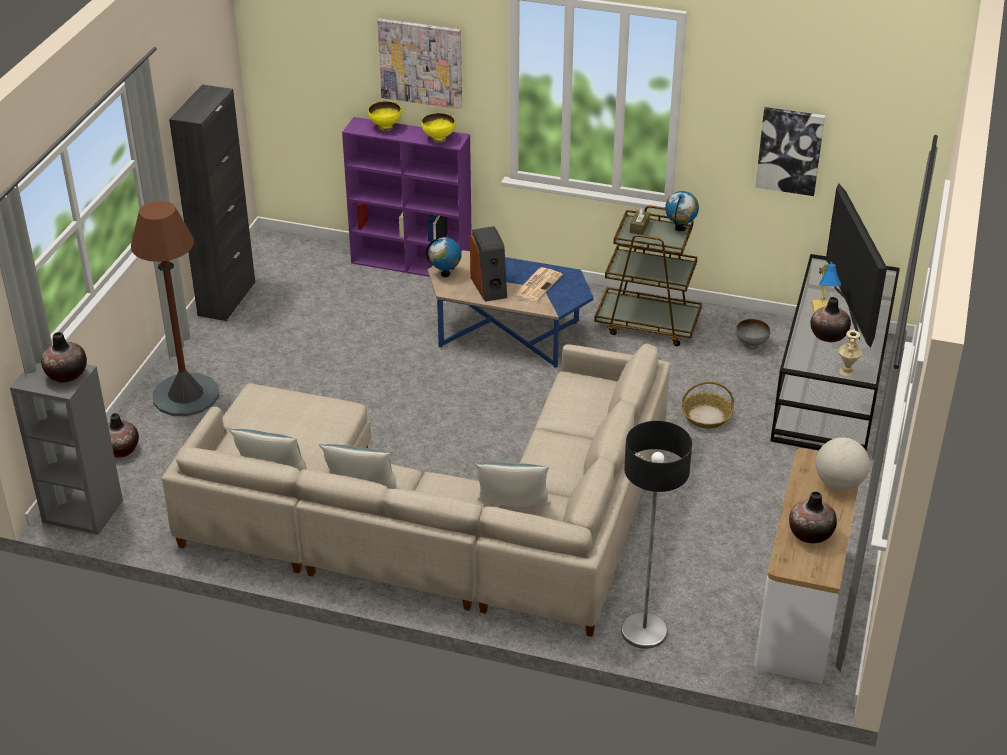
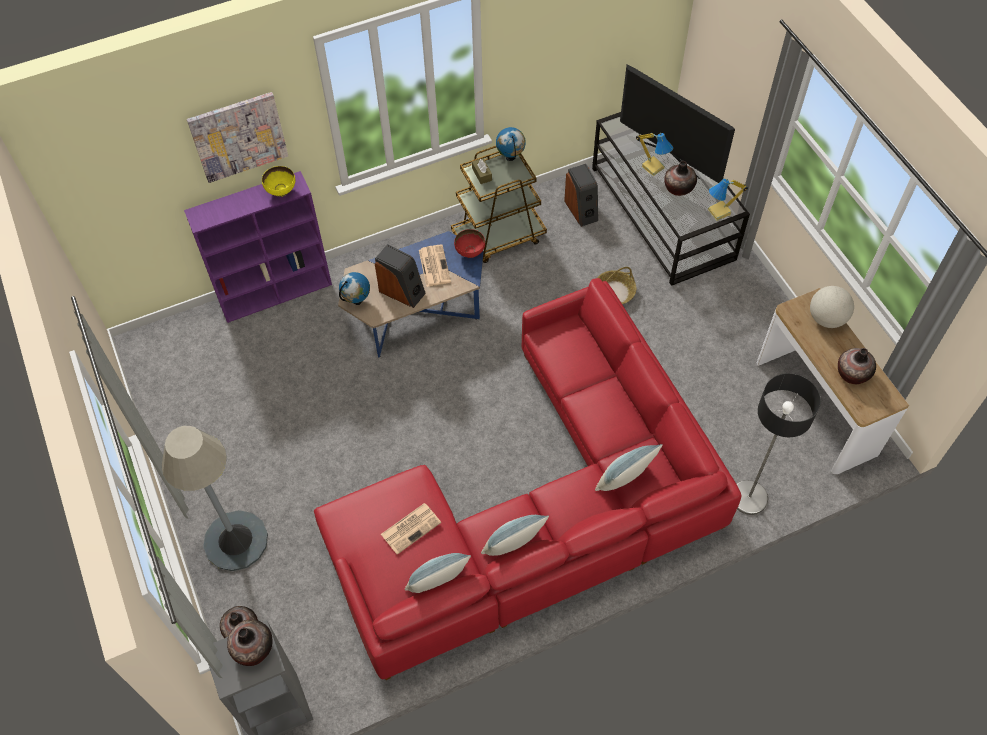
camera: 40 degrees left, 20 degrees up
(185, 395) = (235, 541): brown floor lamp -> grey floor lamp
(226, 299) = (164, 425): black cabinet -> none
(298, 431) = (411, 527): none -> newspaper
(385, 127) = (223, 205): yellow bowl -> none
(438, 519) = (536, 509): beige sofa -> red sofa
(580, 291) = (470, 252): none -> red bowl
(751, 345) = (581, 210): grey bowl -> speaker
(790, 150) = (574, 54): picture -> none
(847, 371) = (720, 212): beige vase -> table lamp

